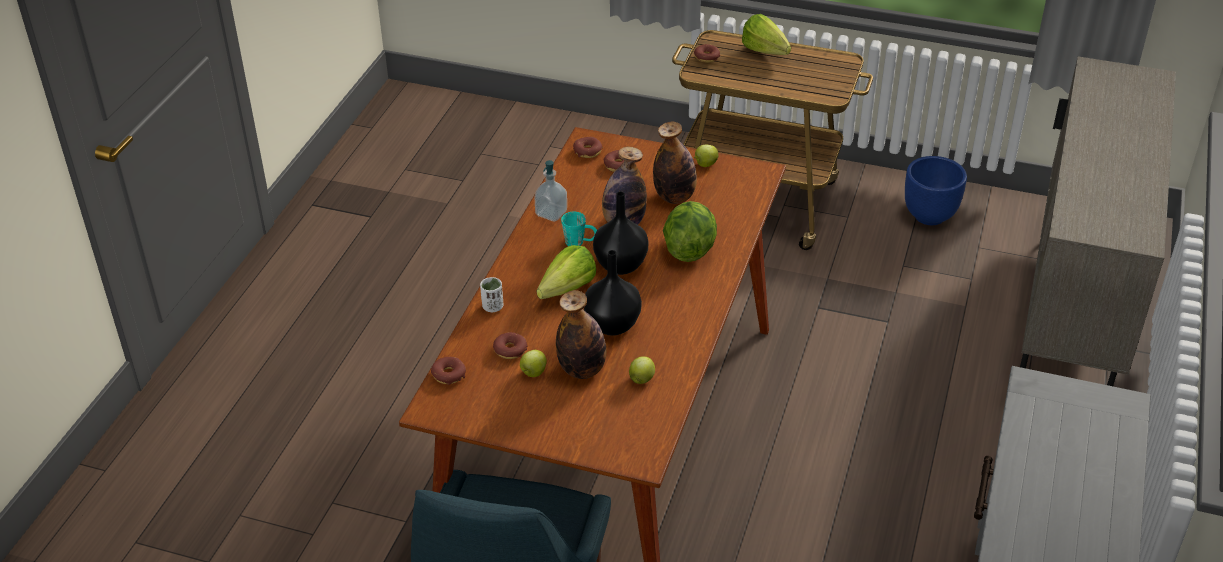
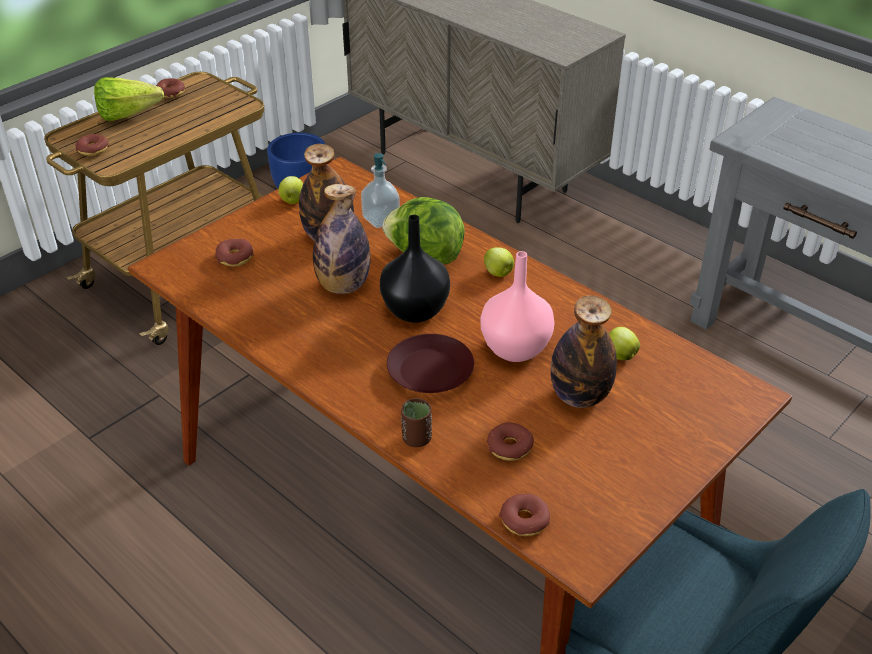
camera: 65 degrees left, 0 degrees up
(492, 307) = (416, 439): white cup -> brown cup
(533, 373) = (563, 439): apple -> apple (498, 273)
(551, 213) = (276, 334): soap dispenser -> soap dispenser (381, 219)
(562, 292) = (430, 370): lettuce -> brown plate
(580, 242) = (350, 328): turquoise mug -> none
(587, 151) = (186, 271): donut -> donut (171, 93)
(612, 326) = (516, 349): black vase -> pink vase

